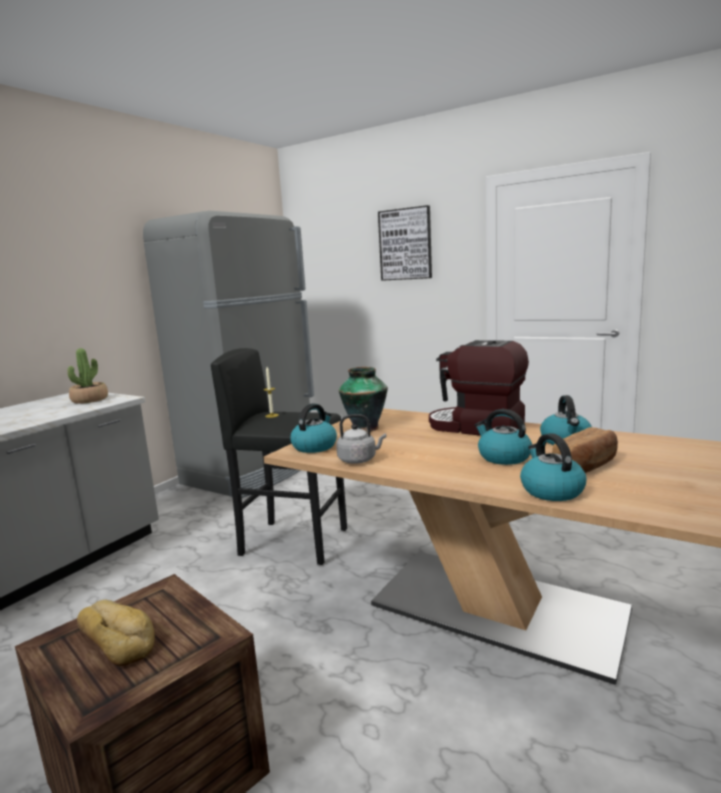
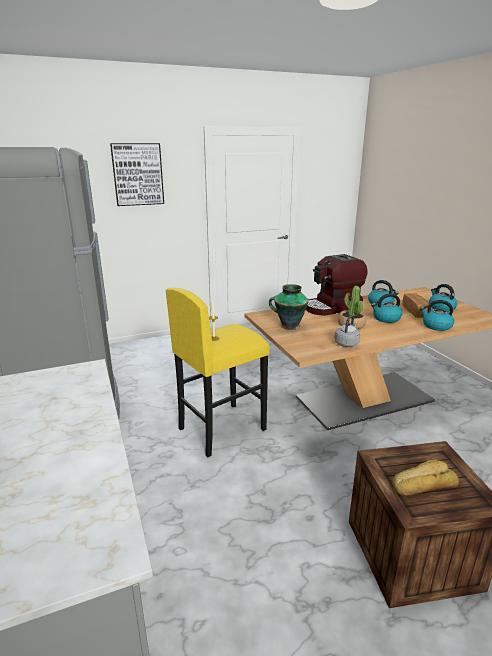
camera: 55 degrees left, 10 degrees up
(90, 400) = (55, 382): potted plant -> potted plant (351, 325)
(294, 541) = (221, 428): black stool -> yellow stool
(314, 446) = (304, 346): kettle -> kettle (441, 308)

